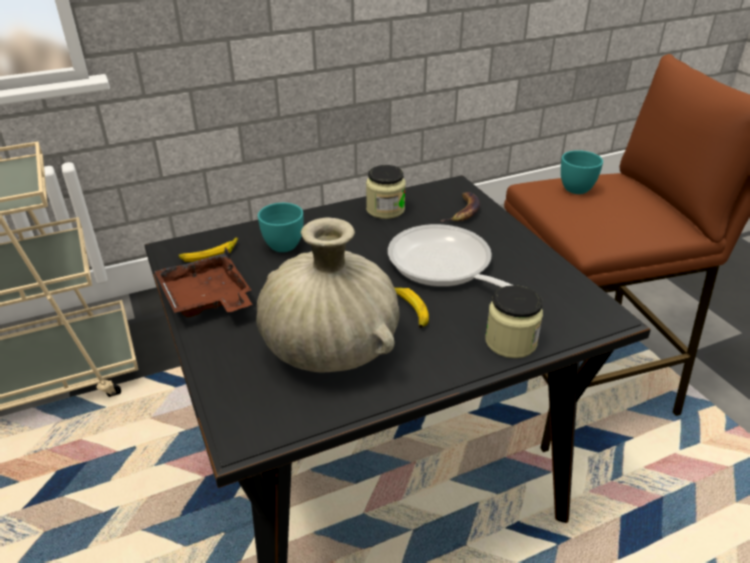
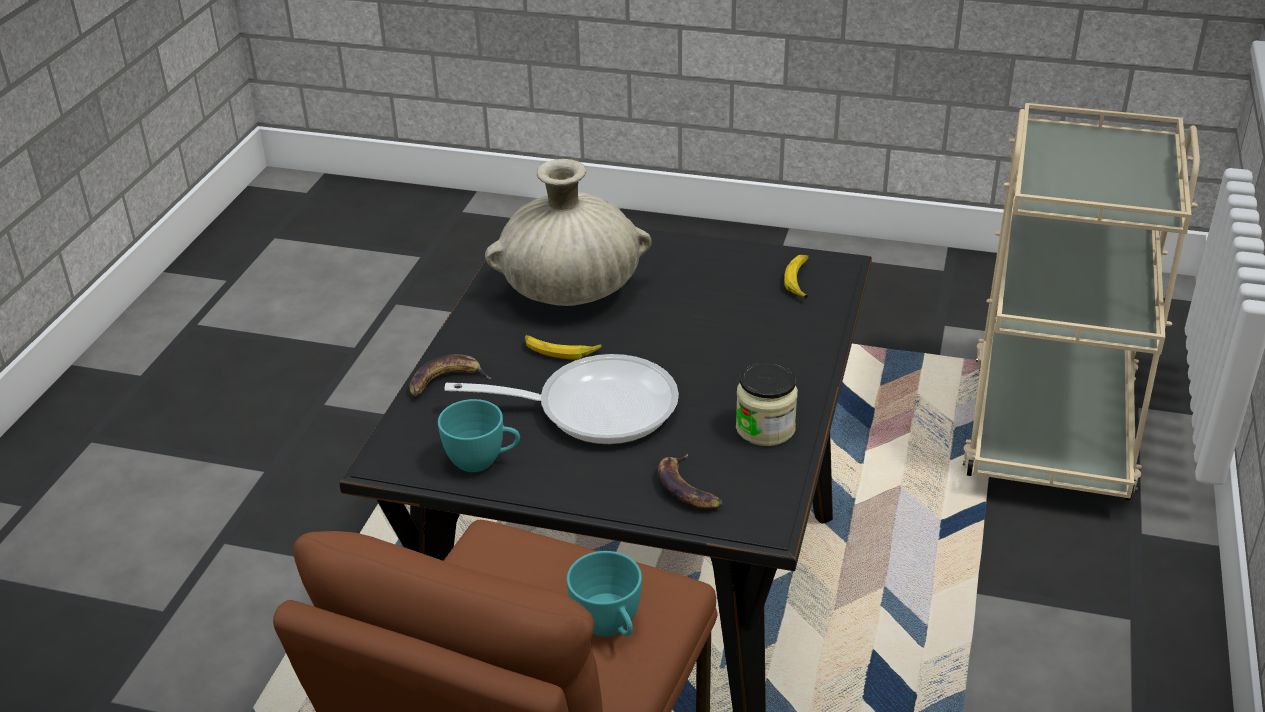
camera: 130 degrees right, 0 degrees up
(207, 299) = (719, 258): brown tray -> none
(281, 243) = (773, 327): turquoise cup -> turquoise cup (482, 461)
(510, 342) = (445, 381): jar -> banana

